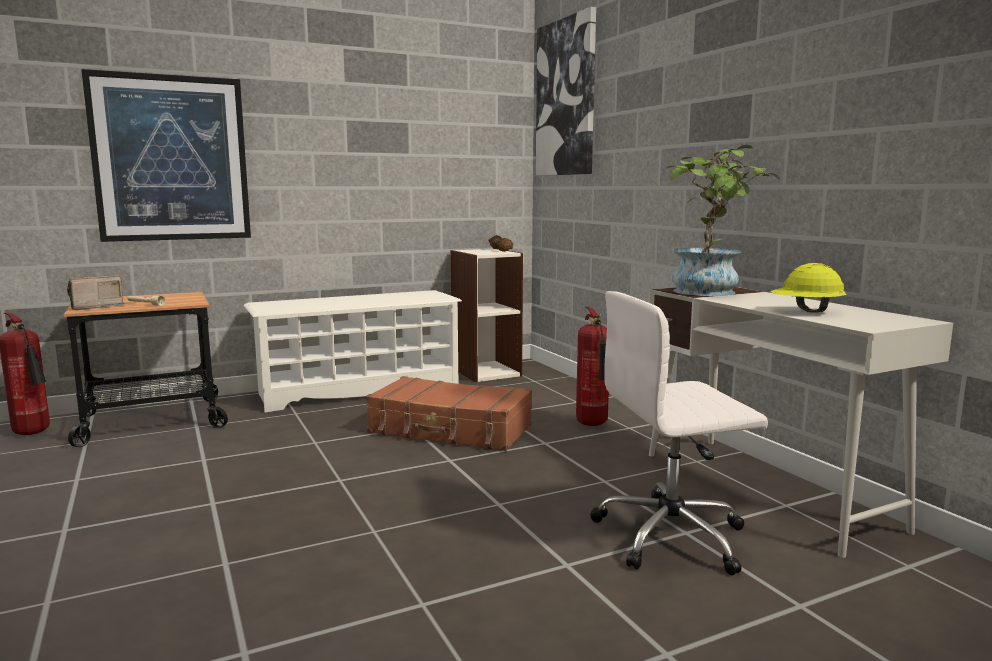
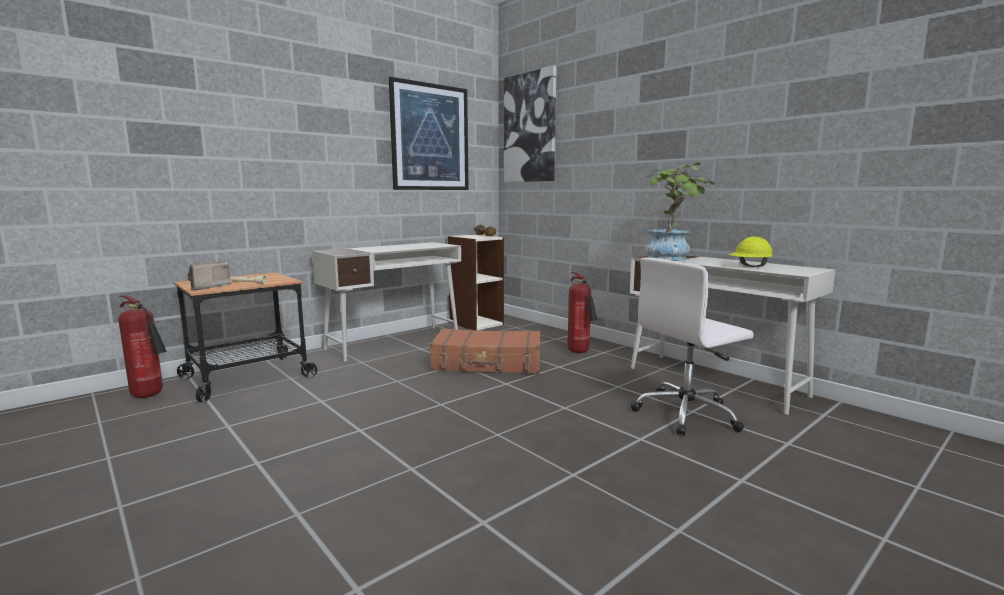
camera: 15 degrees left, 0 degrees up
(171, 159) = (248, 166): picture -> picture (430, 137)
(358, 390) = (394, 342): white shoe rack -> white desk

